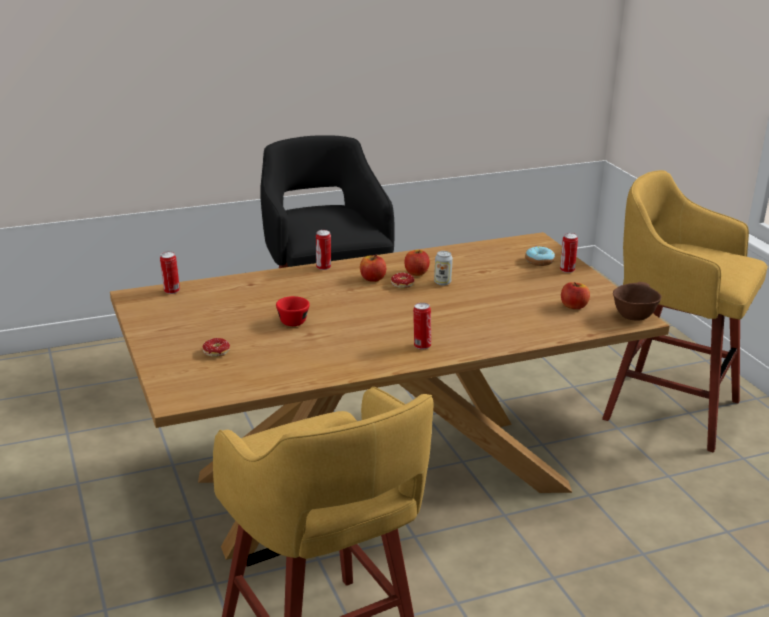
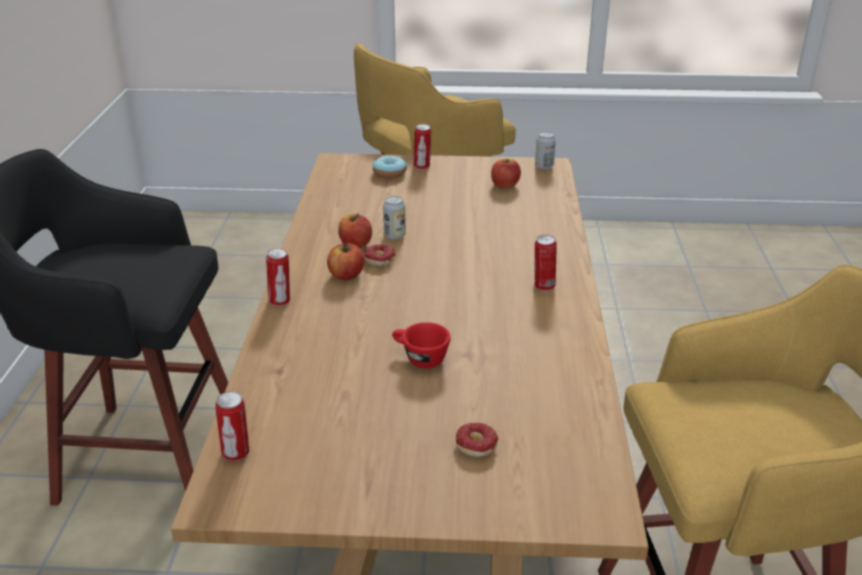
camera: 65 degrees left, 5 degrees up
(633, 316) = (544, 166): brown bowl -> can

